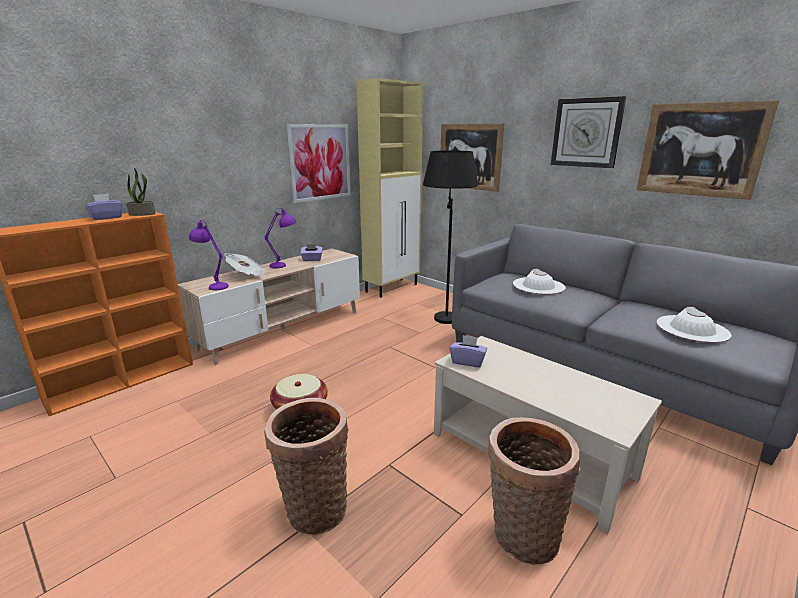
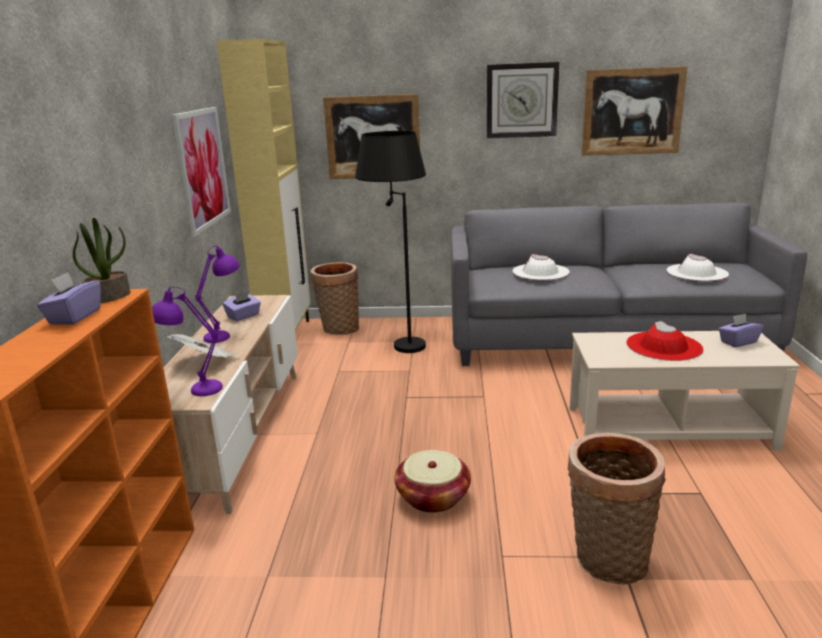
camera: 40 degrees left, 0 degrees up
(467, 361) = (610, 356): purple tissue box -> purple tissue box (738, 342)
(521, 534) = (748, 481): basket -> basket (338, 329)
(529, 373) = (664, 346): none -> red hat

